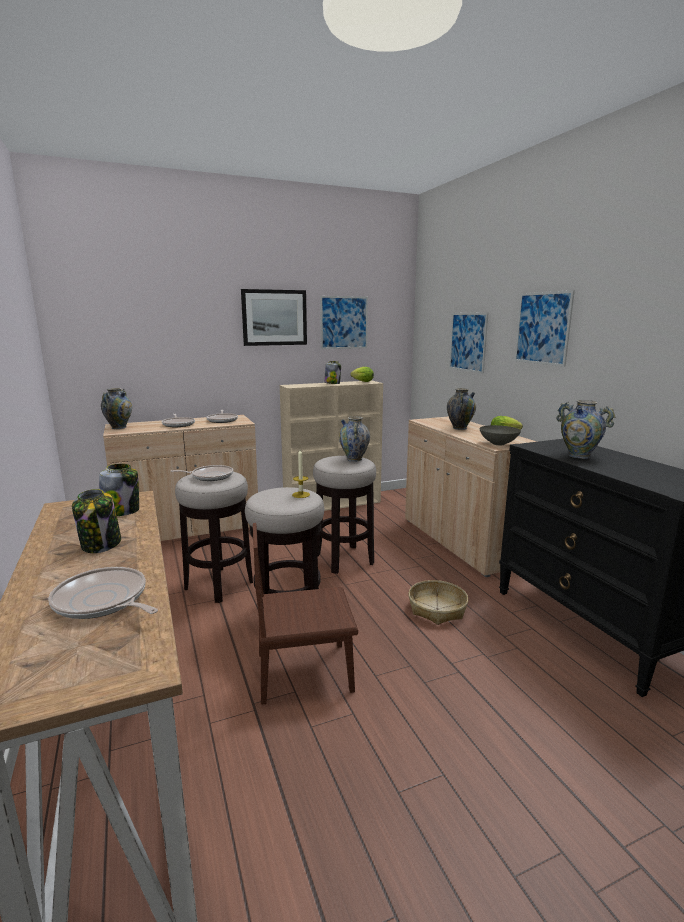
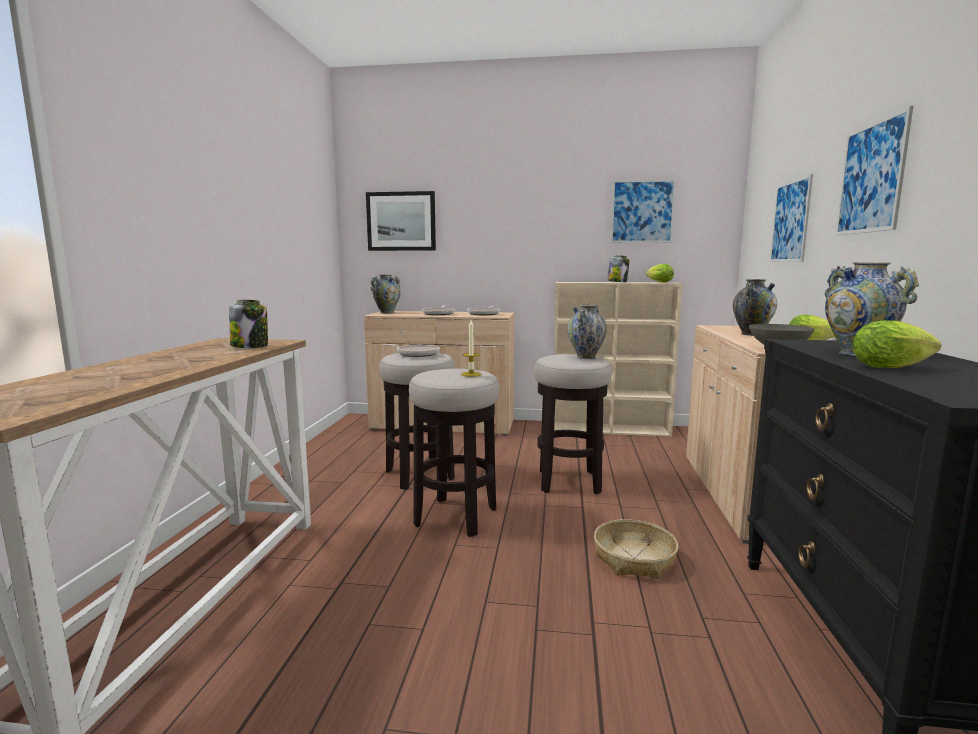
camera: 30 degrees right, 5 degrees down
(101, 545) = (185, 359): jar -> none
(103, 601) = (97, 383): frying pan -> none
(274, 317) = (556, 206): picture -> picture (401, 221)
(304, 672) = (416, 572): brown chair -> none
(614, 468) = (894, 367): none -> lettuce

